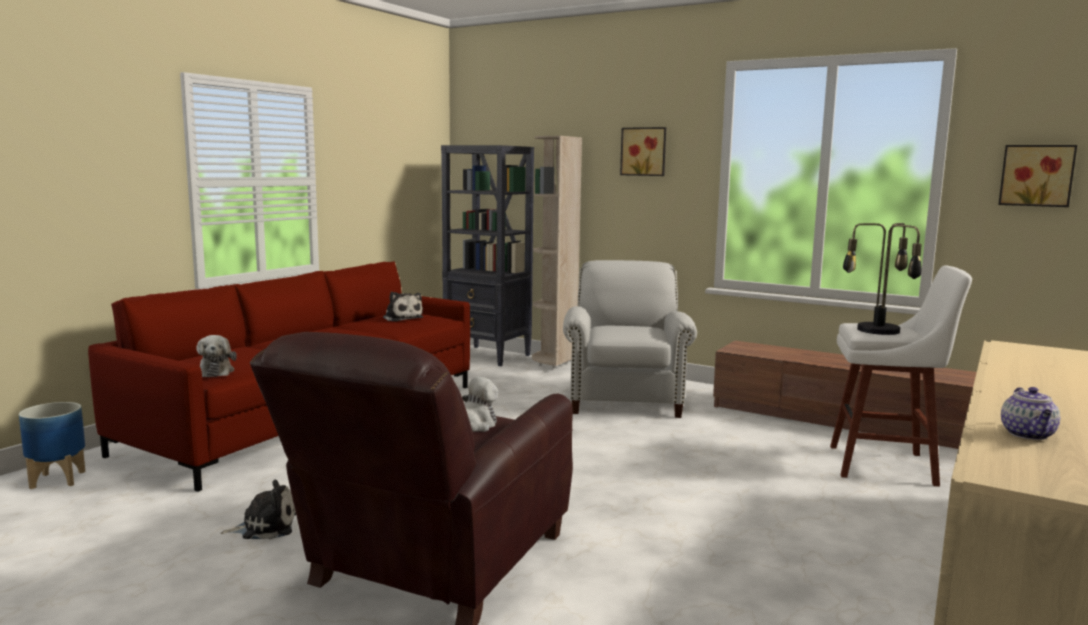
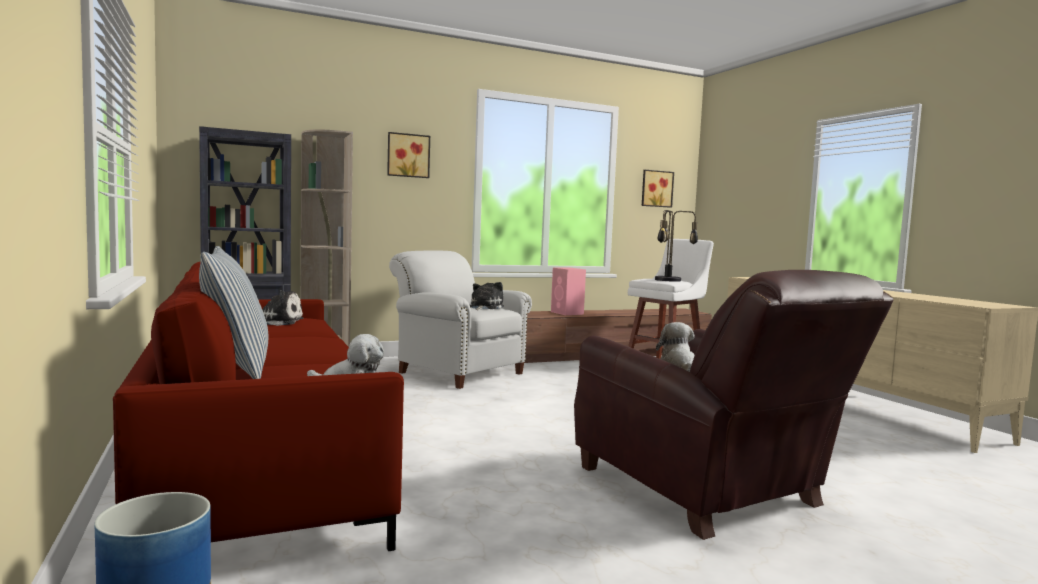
camera: 55 degrees left, 5 degrees down
(235, 346) = (236, 369): none -> pillow
(265, 527) = (552, 533): plush toy -> plush toy (484, 307)
(811, 356) = (567, 313): none -> pink speaker
(1028, 435) = (918, 297): teapot -> none

